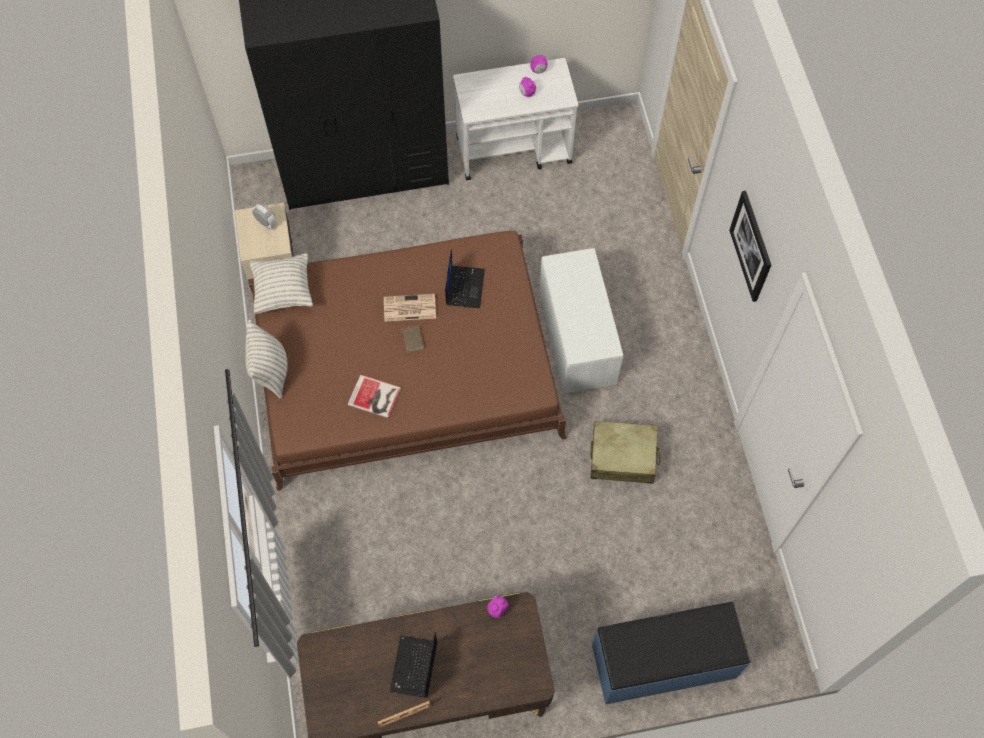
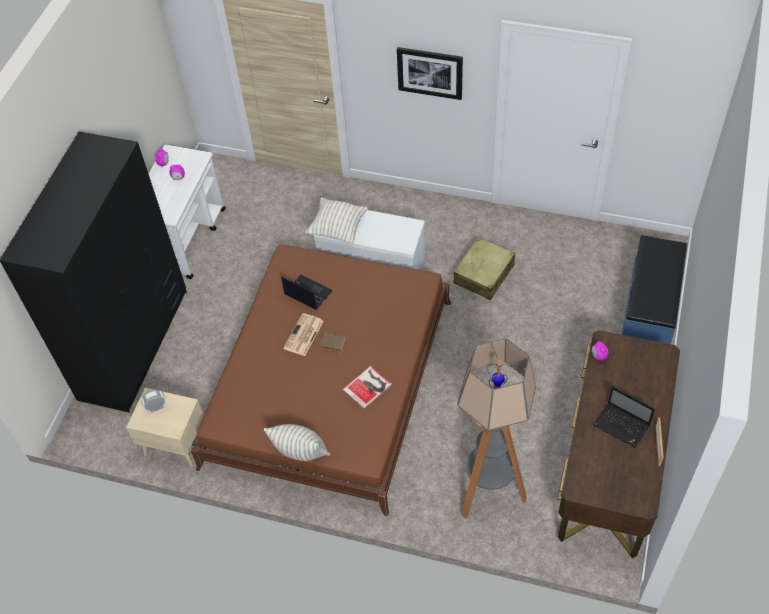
camera: 60 degrees left, 10 degrees down
(283, 291) = (231, 417): pillow -> pillow (337, 229)
(346, 576) = (489, 491): none -> floor lamp

